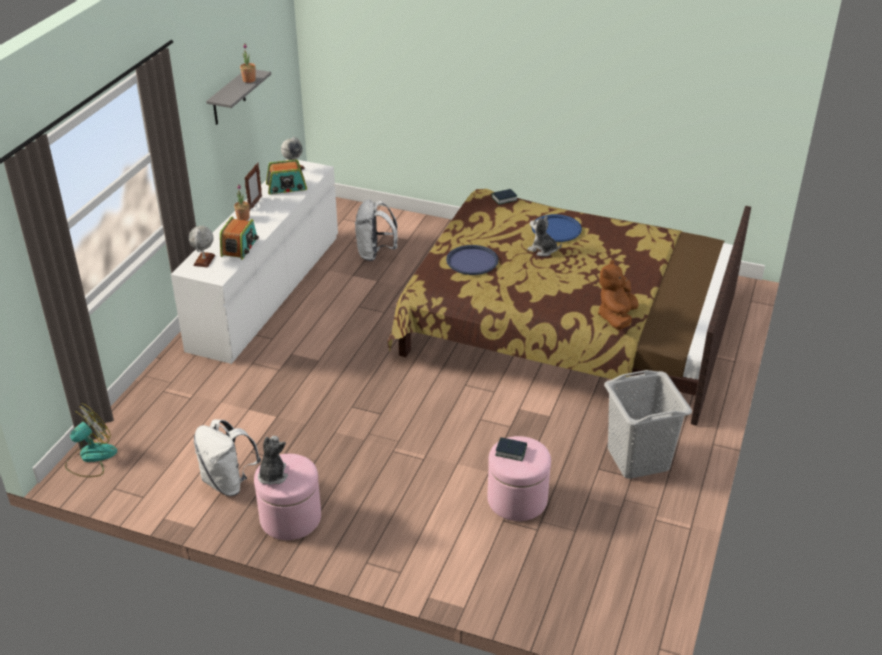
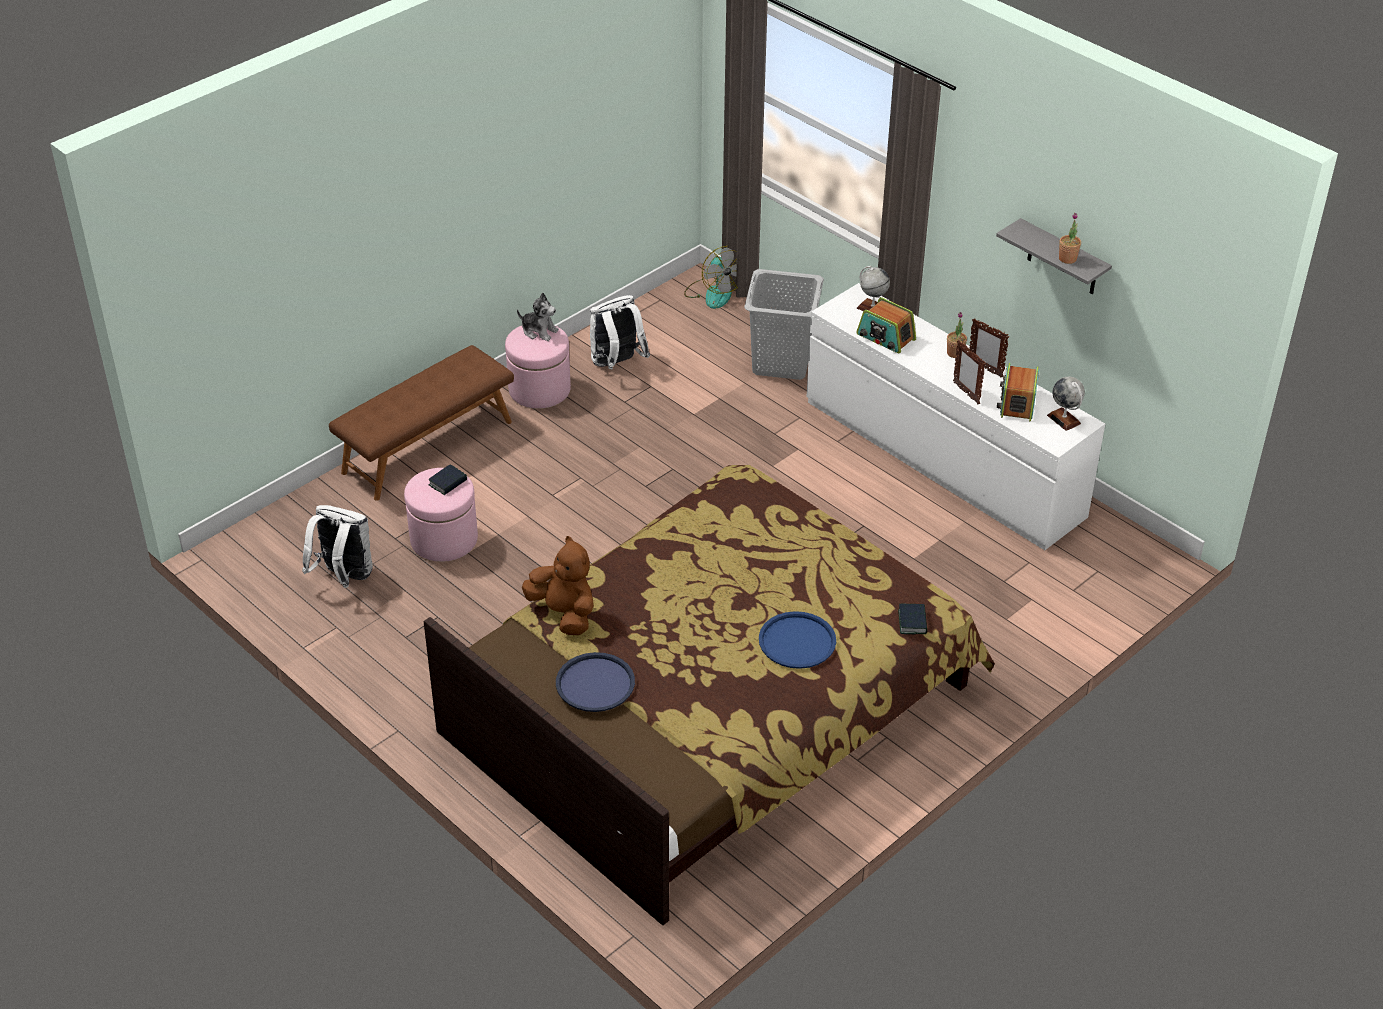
camera: 115 degrees right, 5 degrees up
(287, 206) = (966, 393): none -> picture frame
(375, 254) = (983, 576): white backpack -> white backpack (343, 576)
(411, 561) = (427, 446): none -> brown bench
(472, 261) = (768, 534): blue tray -> blue tray (595, 683)
(543, 250) = (752, 607): plush toy -> none
(638, 459) = (425, 654): grey laundry basket -> grey laundry basket (781, 362)

